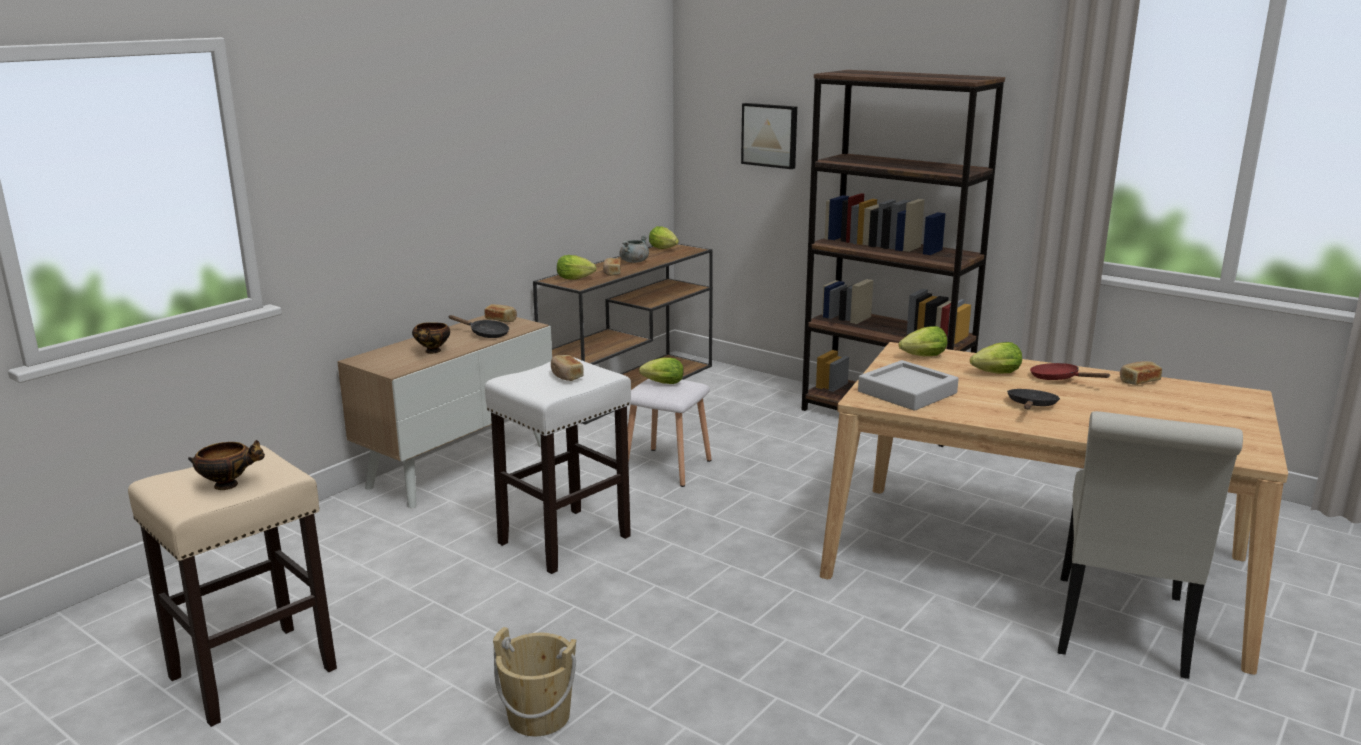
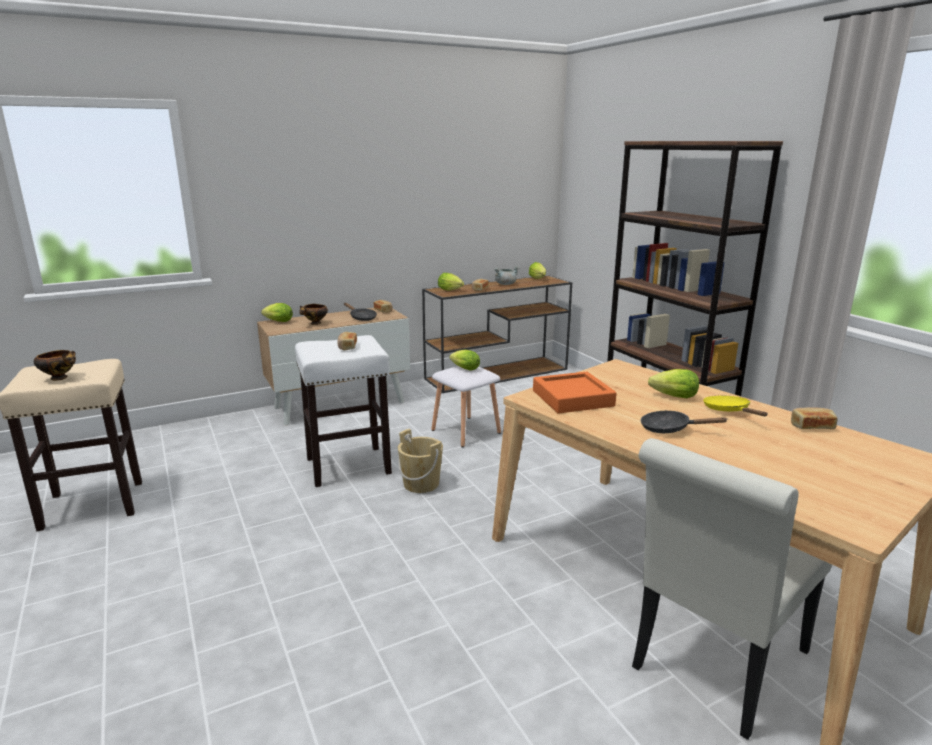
camera: 25 degrees right, 0 degrees up
(539, 716) = (200, 584): beige bucket -> beige bucket (421, 484)
(770, 135) = (615, 196): picture -> none
(907, 392) = (572, 398): grey tray -> orange tray
(921, 357) = (624, 374): lettuce -> lettuce (277, 321)
(1031, 406) = (670, 429): black frying pan -> black frying pan turned 120 degrees counterclockwise
(1058, 379) = (729, 411): red frying pan -> yellow frying pan

